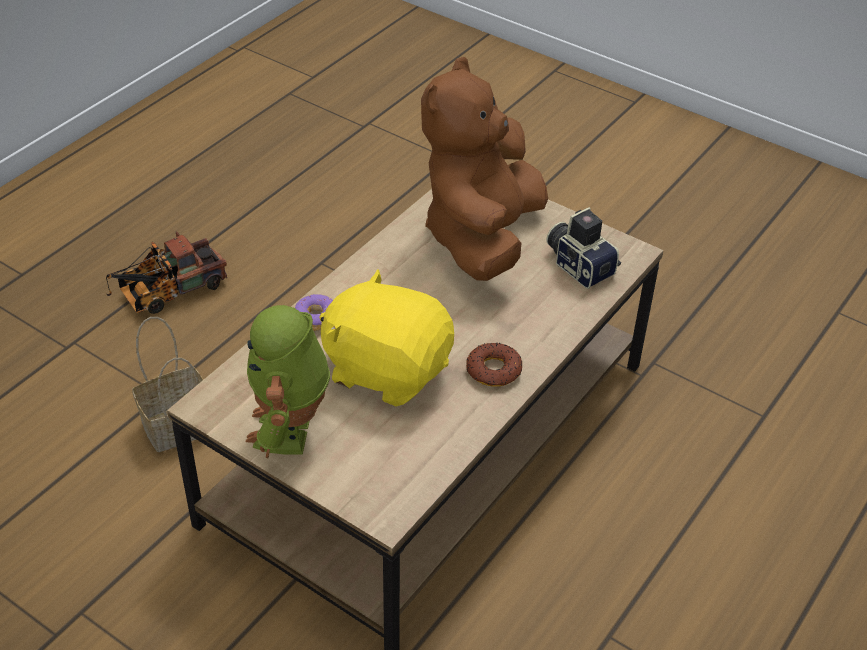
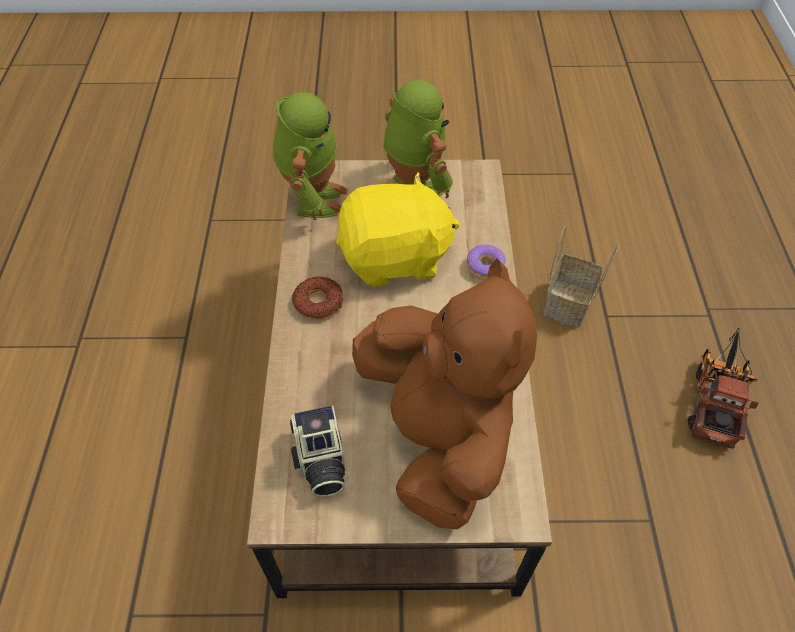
camera: 145 degrees right, 10 degrees up
(410, 479) = (313, 198): none -> toy robot
(580, 265) = (320, 460): camera -> camera turned 60 degrees clockwise

